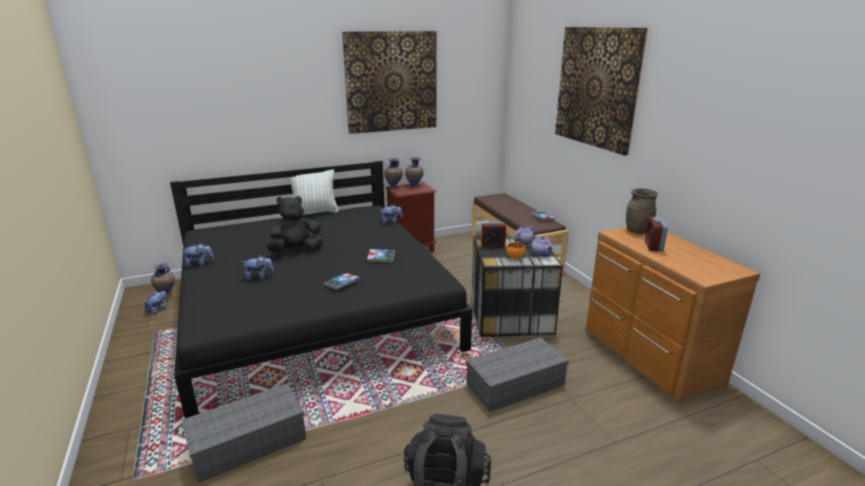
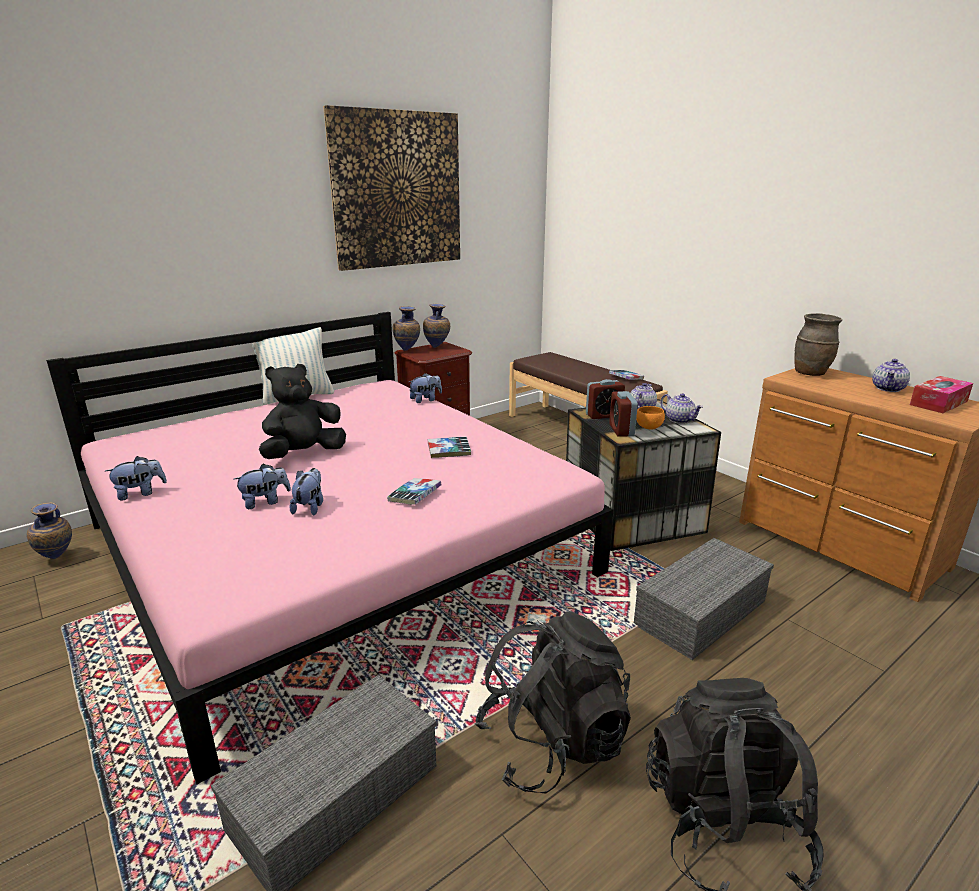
camera: 15 degrees left, 0 degrees up
(158, 310) = (52, 587): plush toy -> plush toy (310, 507)
(314, 310) = (335, 548): black bed -> pink bed
(375, 440) = (552, 743): none -> black backpack
(597, 87) = (711, 184): picture -> none
(653, 246) = (852, 390): alarm clock -> alarm clock (621, 430)
(682, 248) = (888, 389): none -> teapot
(707, 263) = (938, 403): none -> tissue box

